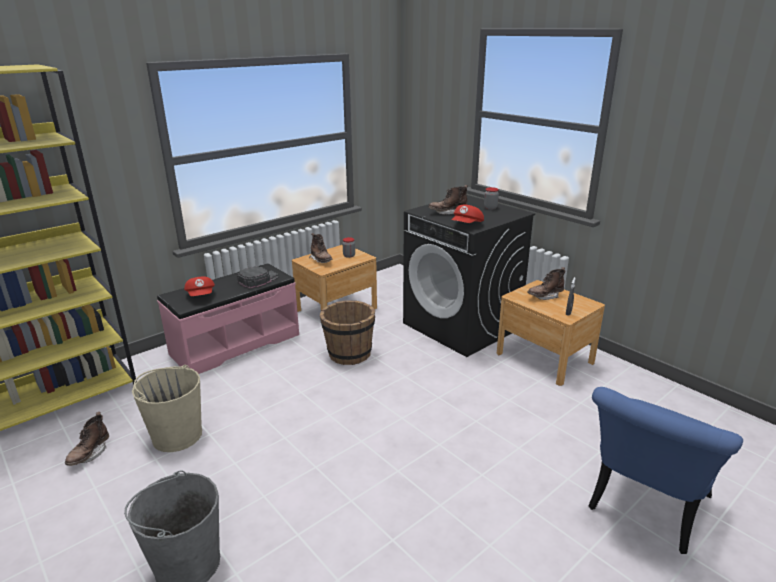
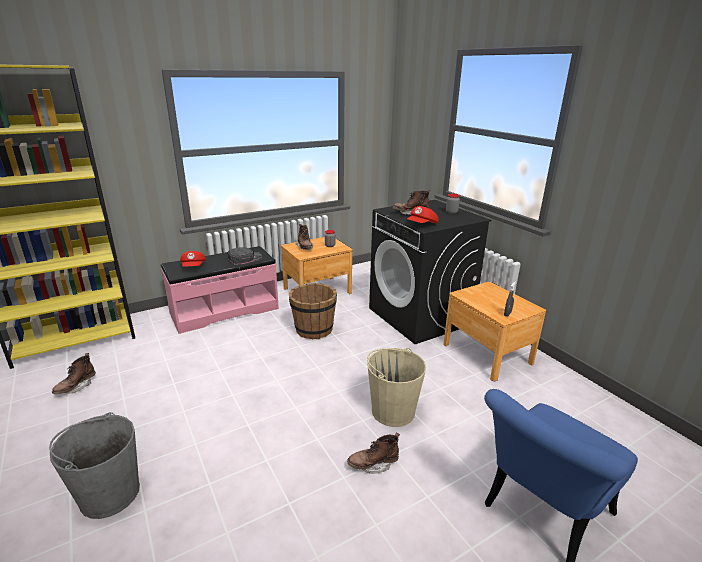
camera: 10 degrees right, 0 degrees up
(177, 435) = (148, 381): beige bucket -> beige bucket (392, 411)
(545, 296) = (490, 297): brown boot -> brown boot (373, 464)

